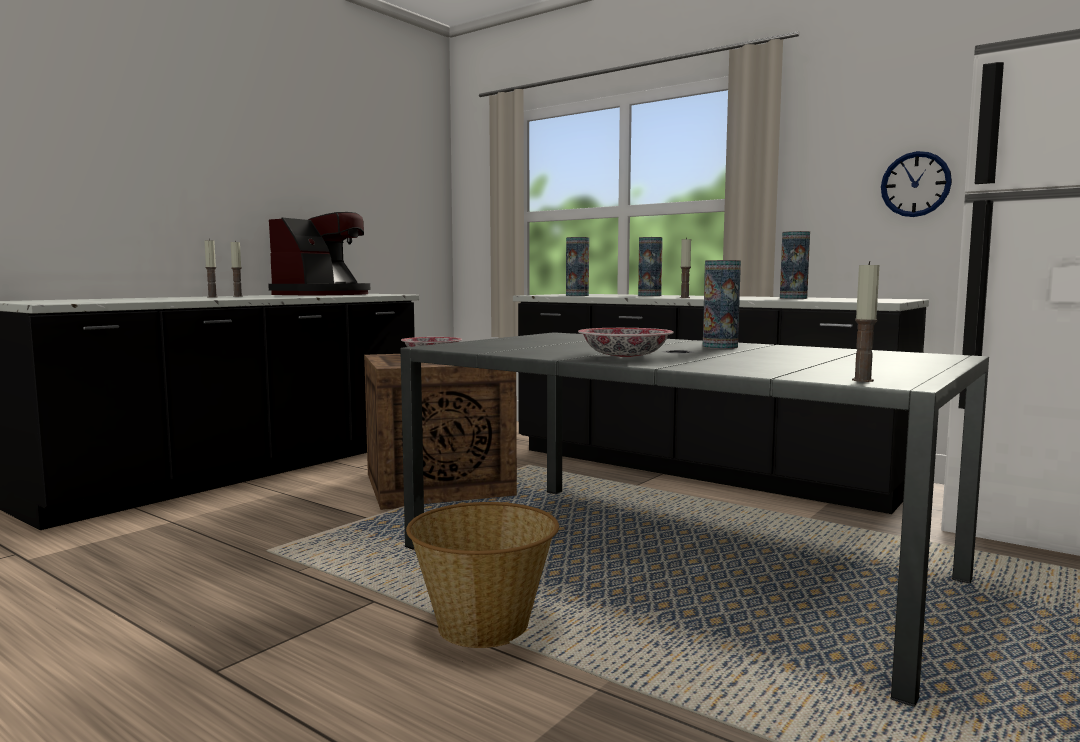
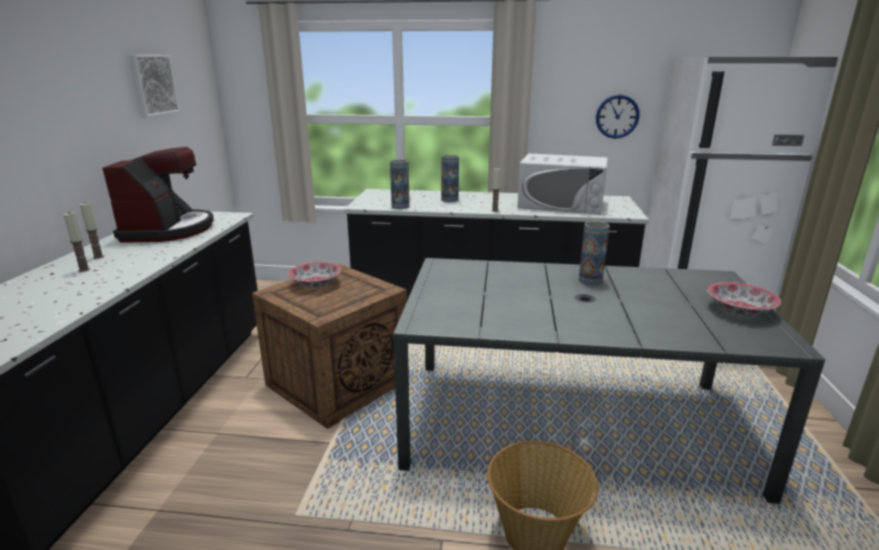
camera: 30 degrees left, 15 degrees up
(364, 169) = (152, 85): none -> picture
(624, 356) = (579, 321): bowl -> bowl (739, 310)
(793, 298) = (561, 204): vase -> white microwave
(862, 380) = (768, 344): candle -> none

